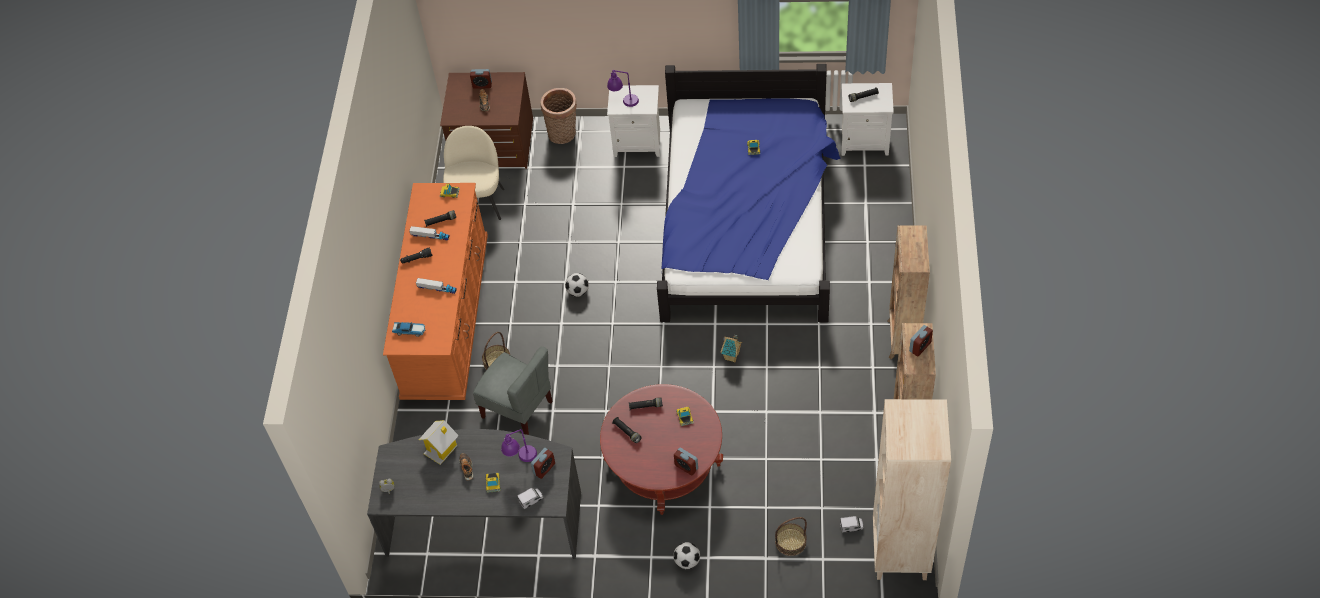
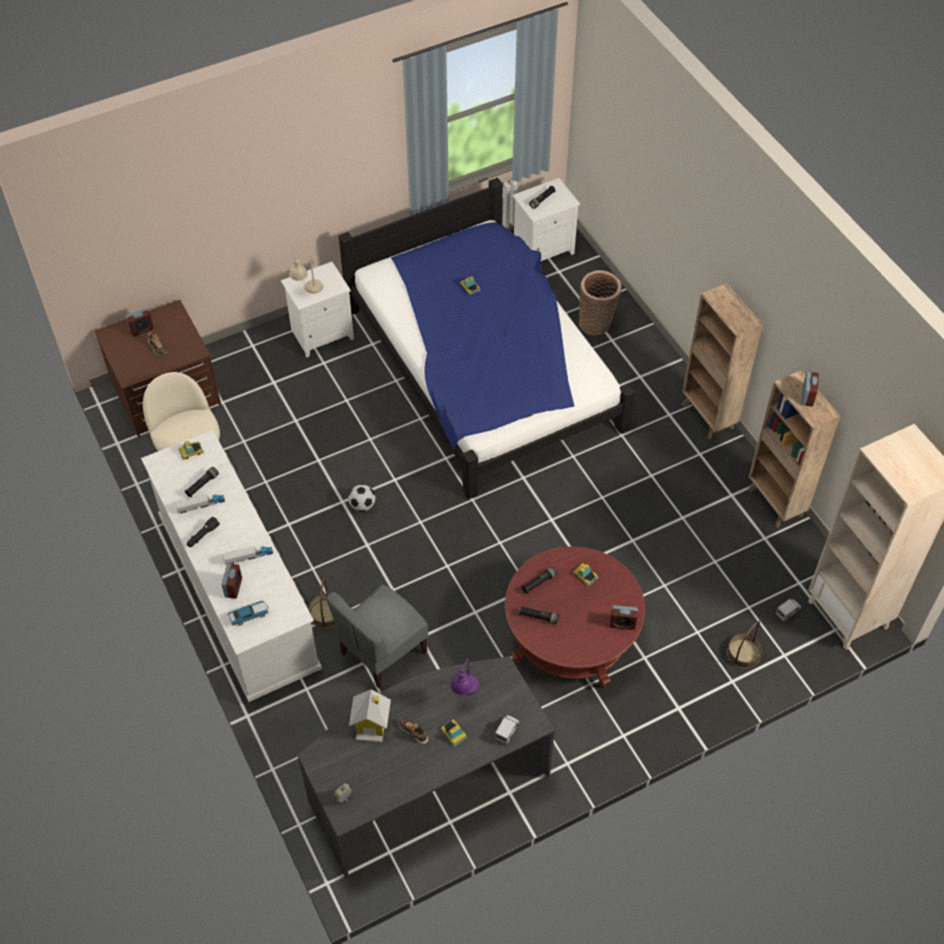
camera: 35 degrees left, 0 degrees up
(447, 318) = (239, 593): orange dresser -> white dresser
(518, 408) = (382, 652): grey chair -> grey chair turned 135 degrees clockwise
(544, 468) = (497, 692): alarm clock -> alarm clock (233, 587)
(563, 134) = (237, 355): basket -> basket (596, 323)
(623, 102) = (307, 291): purple table lamp -> beige table lamp
(687, 561) = (661, 722): football -> none
(732, 357) = (562, 502): toy house -> none

